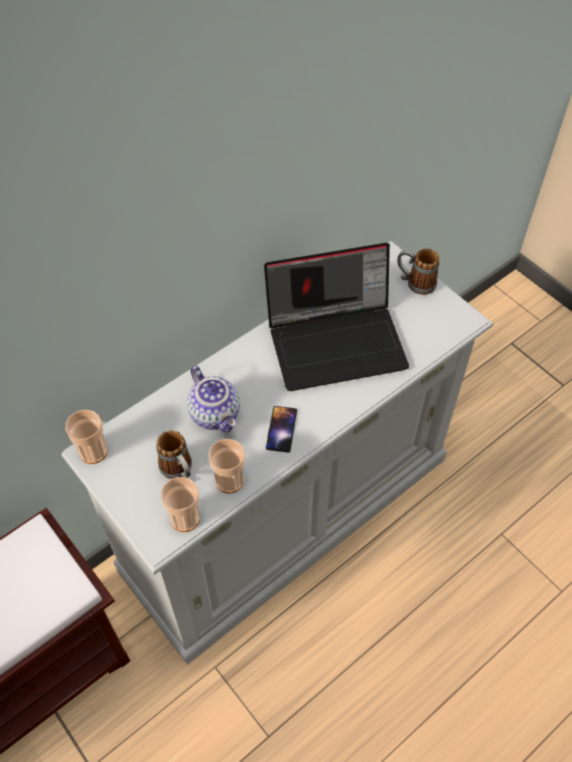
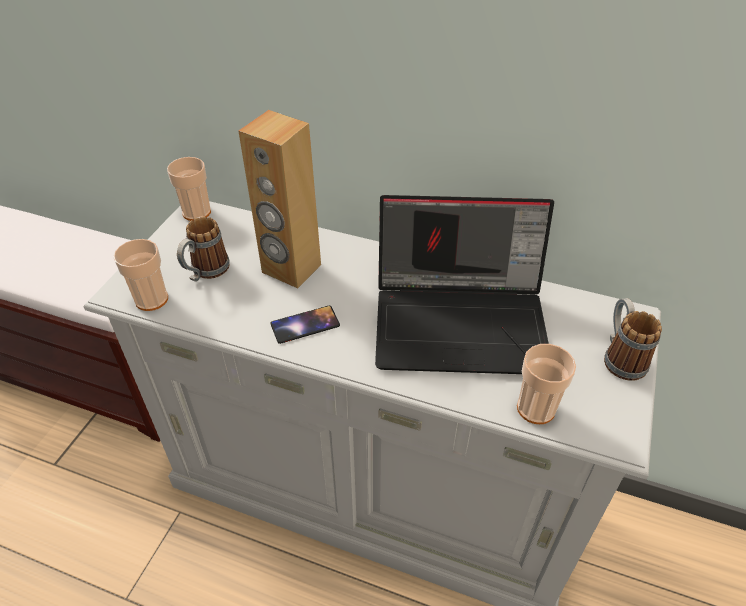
camera: 60 degrees right, 10 degrees down
(216, 414) = (291, 269): teapot -> brown speaker
(229, 481) = (214, 312): cup -> cup (535, 408)
(337, 341) = (462, 321): laptop -> laptop turned 45 degrees counterclockwise

